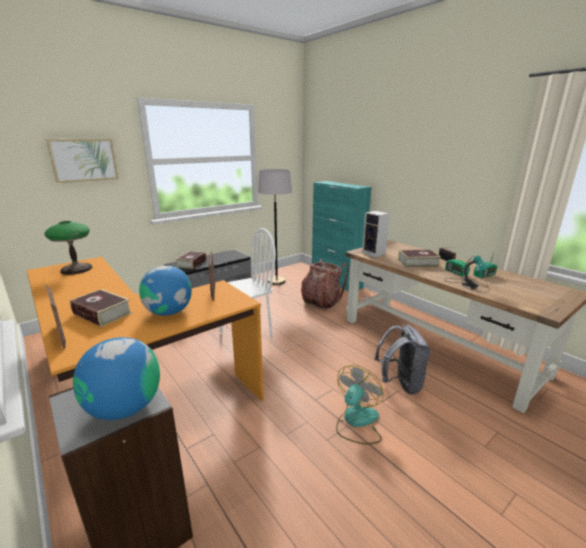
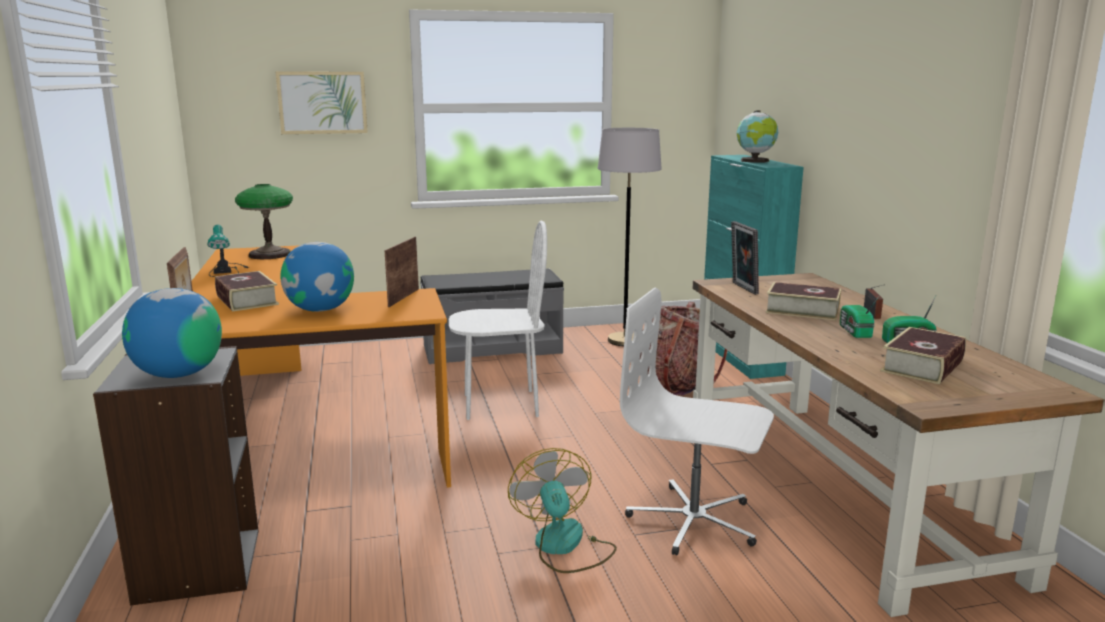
camera: 25 degrees right, 5 degrees down
(191, 263) = (459, 279): book -> book (922, 366)
(343, 184) = (755, 161): none -> globe
(357, 422) = (564, 546): fan -> fan turned 75 degrees counterclockwise
(374, 254) = (742, 288): speaker -> picture frame
(400, 384) = (693, 521): grey backpack -> white office chair
(468, 285) = (842, 349): table lamp -> table lamp (226, 270)

